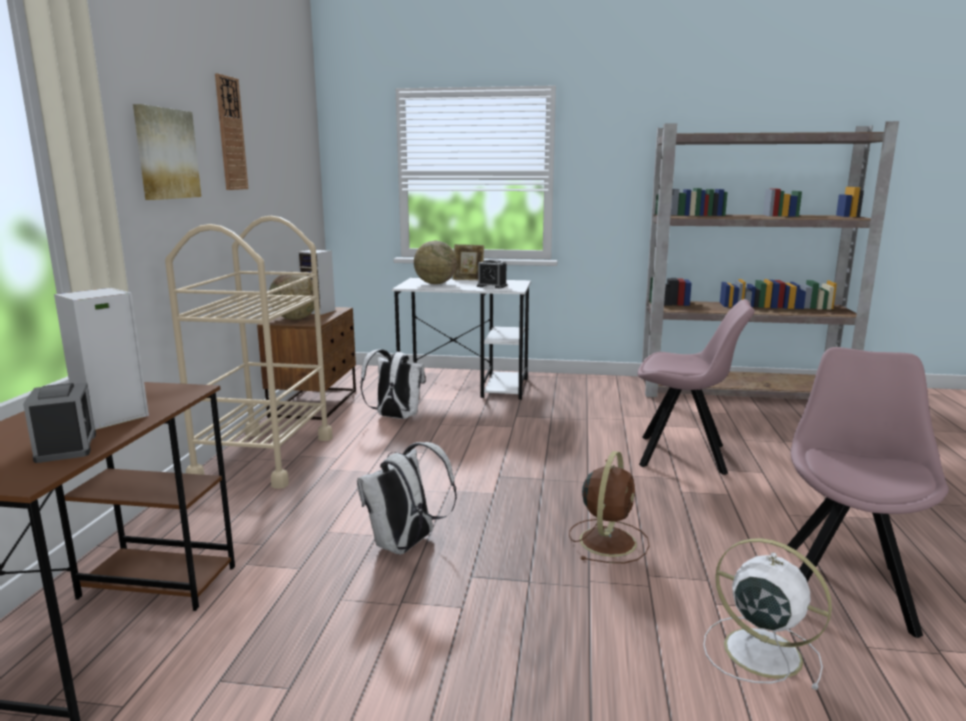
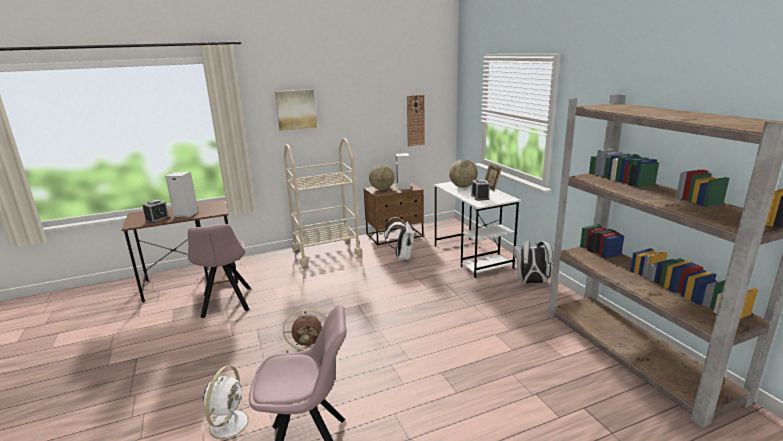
camera: 60 degrees right, 5 degrees up
(230, 134) = (351, 94): wall clock -> wall clock (415, 120)
(405, 545) = (272, 307): white backpack -> white backpack (531, 282)
(683, 455) = (450, 354): pink chair -> pink chair (226, 302)

